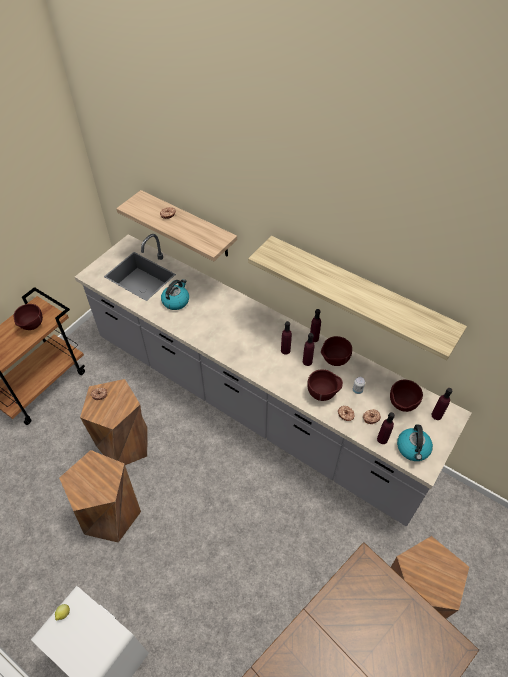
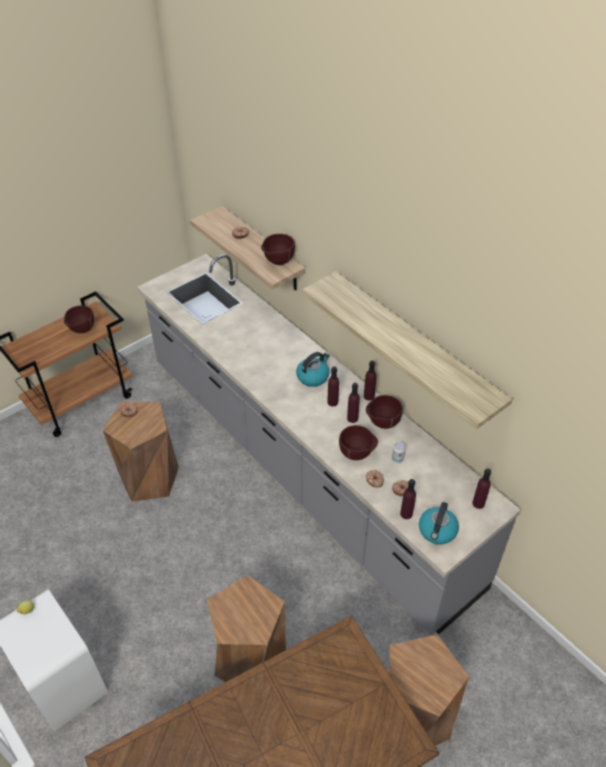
camera: 15 degrees right, 5 degrees down
(110, 514) = (112, 546): brown stool -> brown stool (249, 659)
(176, 301) = (233, 330): kettle -> kettle (313, 376)
(401, 406) = (441, 485): brown bowl -> brown bowl (277, 262)

